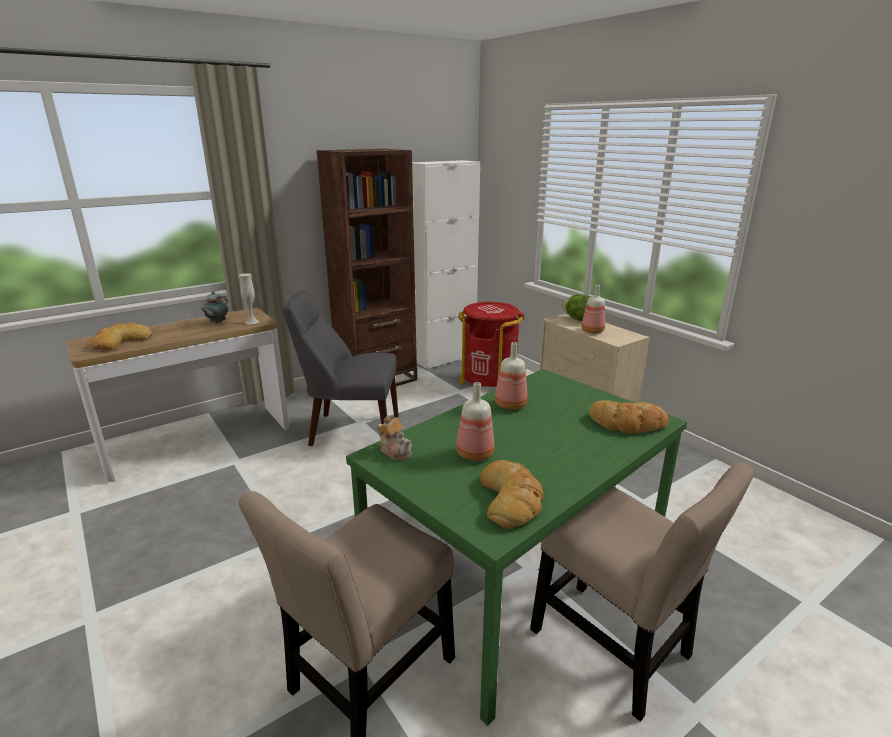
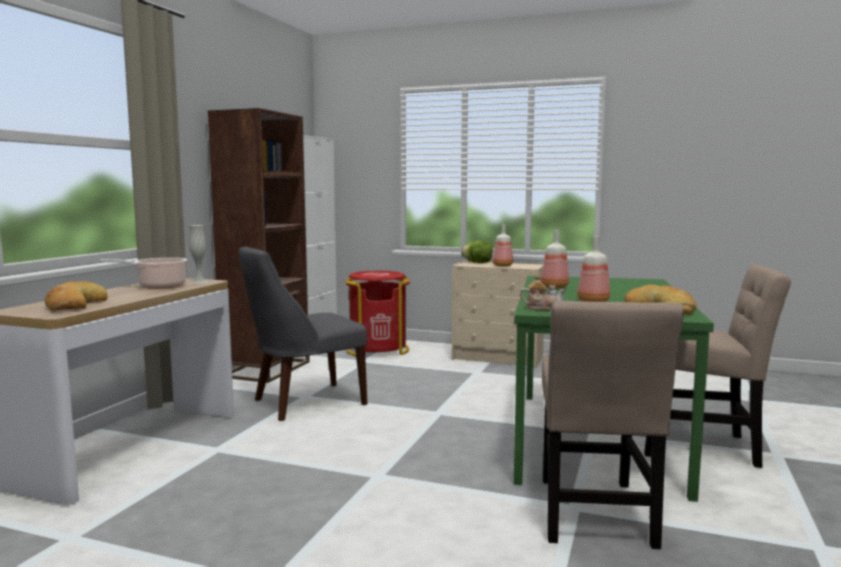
camera: 35 degrees left, 15 degrees down
(217, 323) = (158, 286): teapot -> cooking pot
(627, 423) = (639, 283): bread -> none

